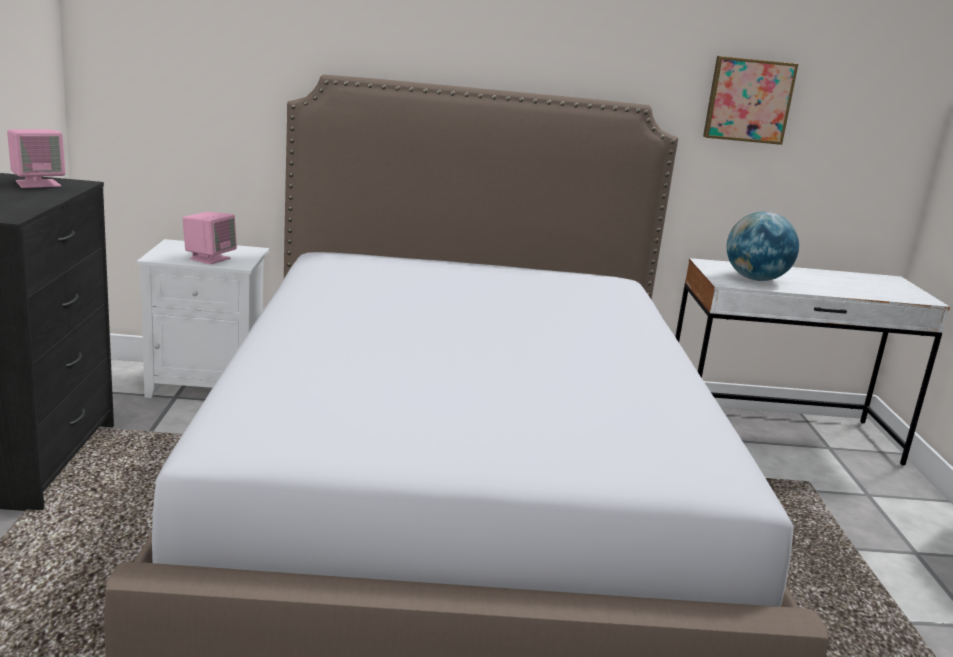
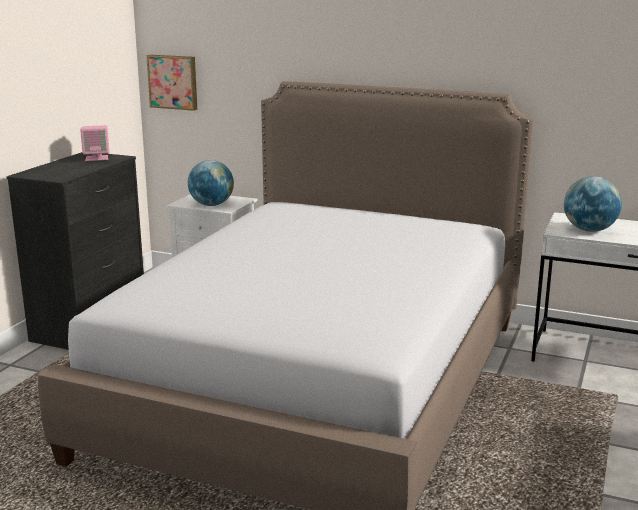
camera: 25 degrees right, 0 degrees up
(209, 258) = (211, 205): pink speaker -> globe
(748, 100) = (595, 87): picture -> picture (173, 82)

